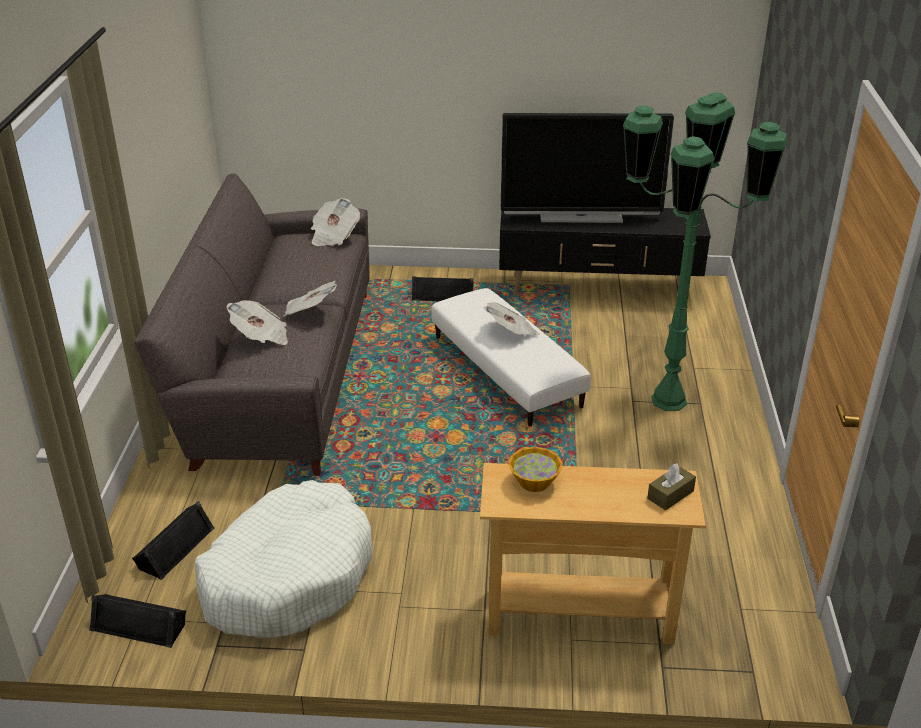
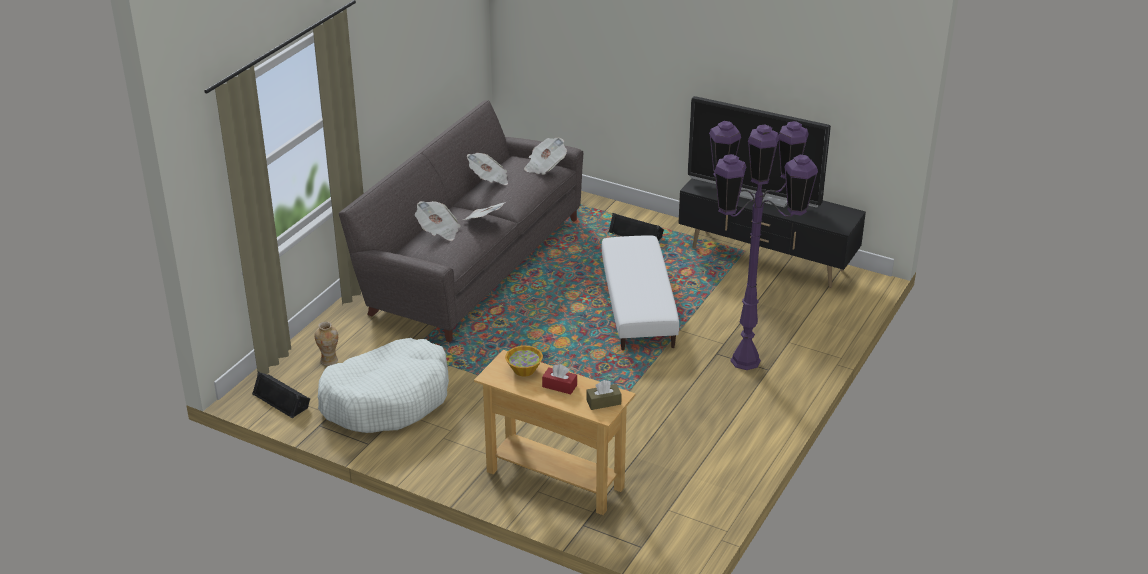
camera: 25 degrees right, 0 degrees up
(174, 547) = (329, 360): black speaker -> vase
(511, 332) = (642, 275): newspaper -> newspaper (489, 179)
(597, 490) = (559, 386): none -> red tissue box
(668, 400) = (745, 360): green floor lamp -> purple floor lamp

